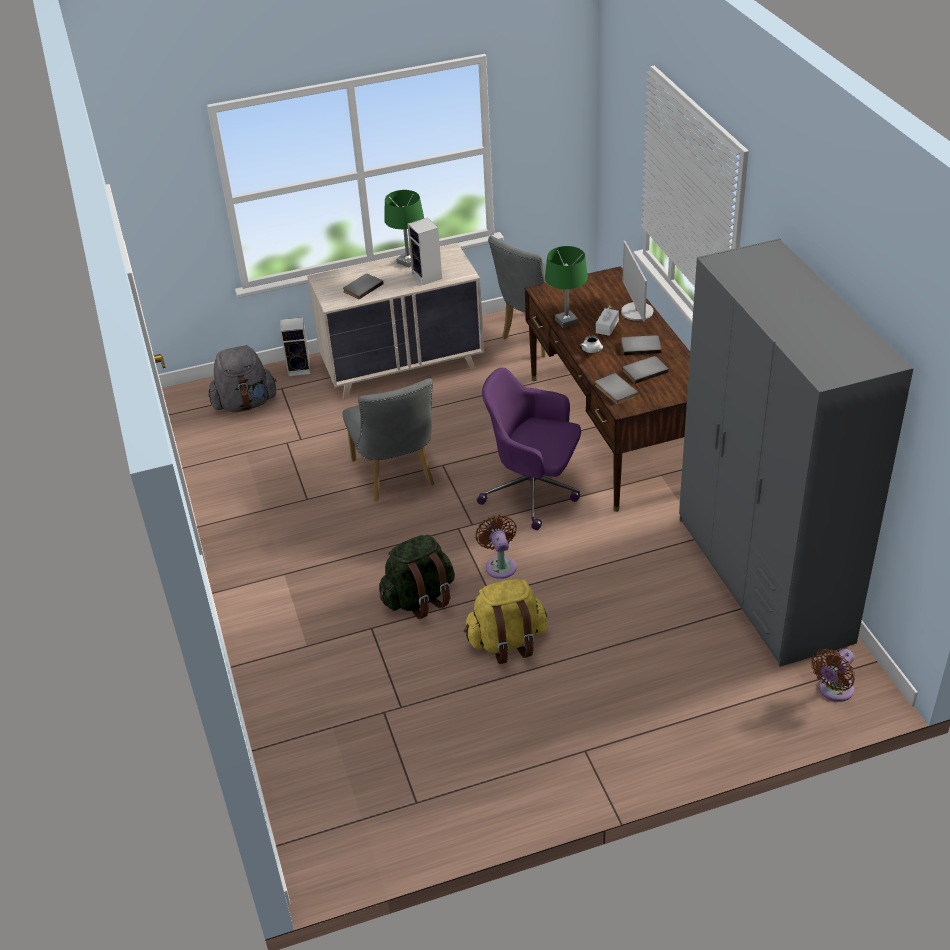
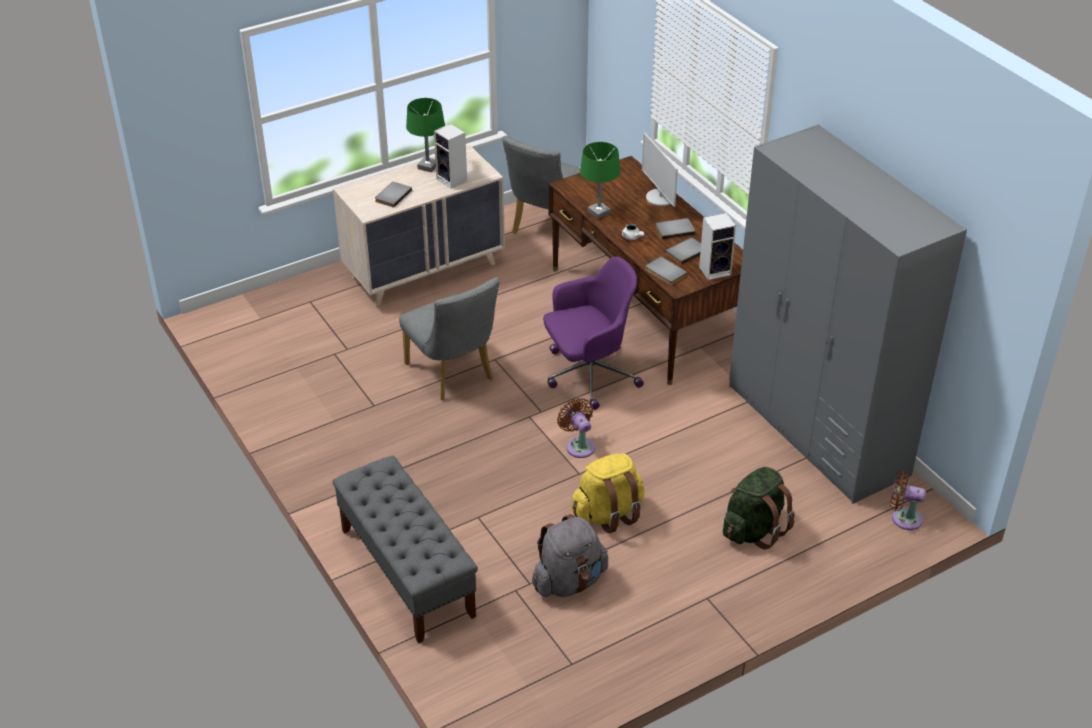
camera: 15 degrees left, 0 degrees up
(245, 404) = (278, 320): grey backpack -> grey backpack (569, 581)
(280, 677) = (406, 572): none -> grey bench
(300, 368) = (322, 280): speaker -> speaker (715, 270)
(419, 599) = (514, 485): green backpack -> green backpack (753, 530)
(533, 492) = (588, 375): purple office chair -> purple office chair turned 150 degrees clockwise
(607, 327) = (638, 214): white tissue box -> none
(833, 690) = (903, 518): brown fan -> brown fan turned 75 degrees clockwise

